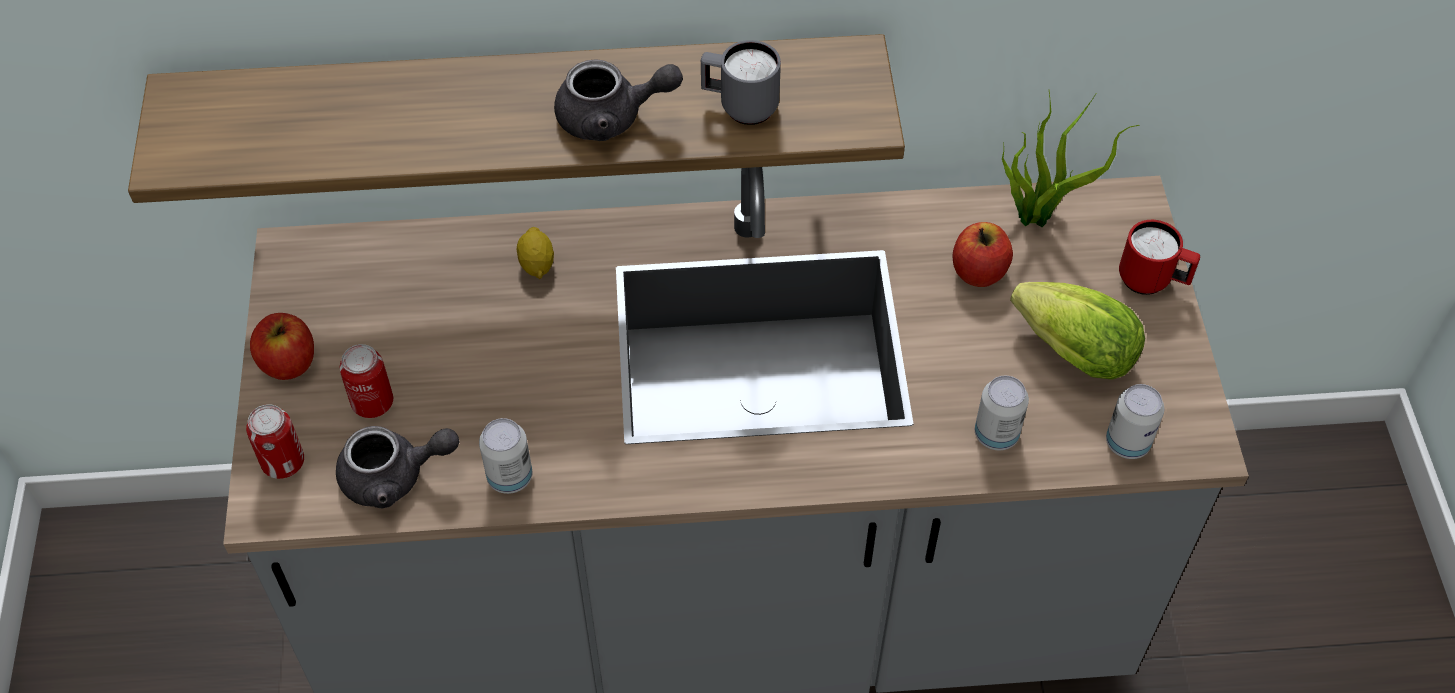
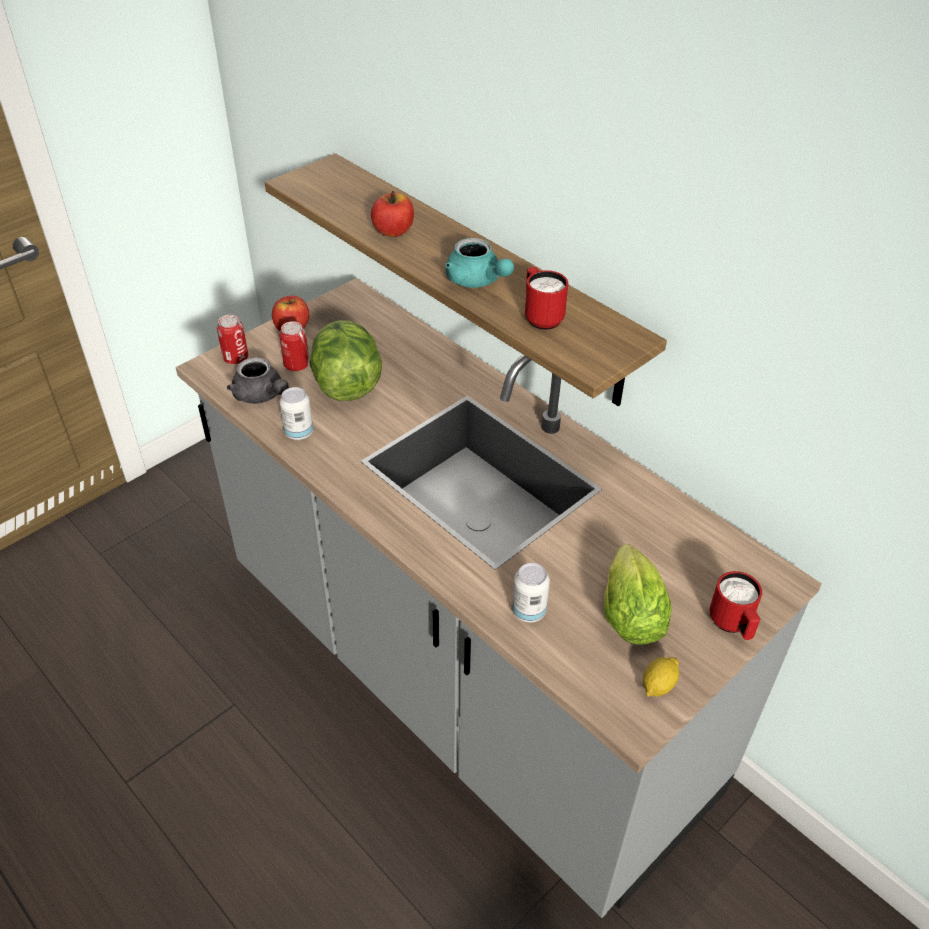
camera: 50 degrees right, 10 degrees down
(469, 372) = (347, 384): none -> lettuce
(537, 264) = (436, 369): lemon -> lemon (658, 685)
(612, 117) = (477, 281): grey teapot -> turquoise teapot
(740, 107) = (541, 317): grey mug -> red mug
(979, 272) = (637, 537): apple -> apple (393, 231)
(1039, 216) = (713, 542): potted plant -> none
(1127, 443) = (592, 681): can -> none

